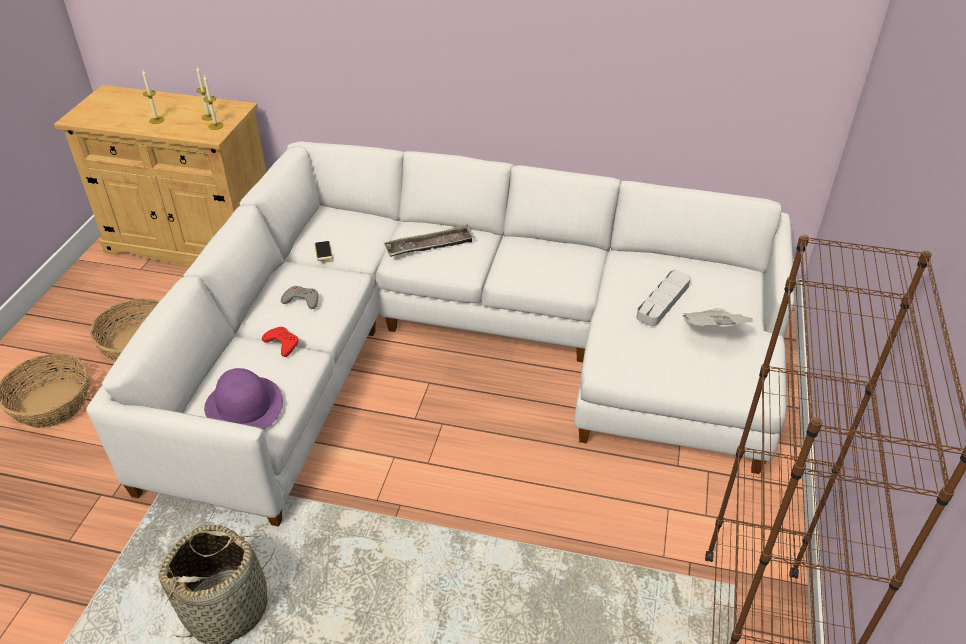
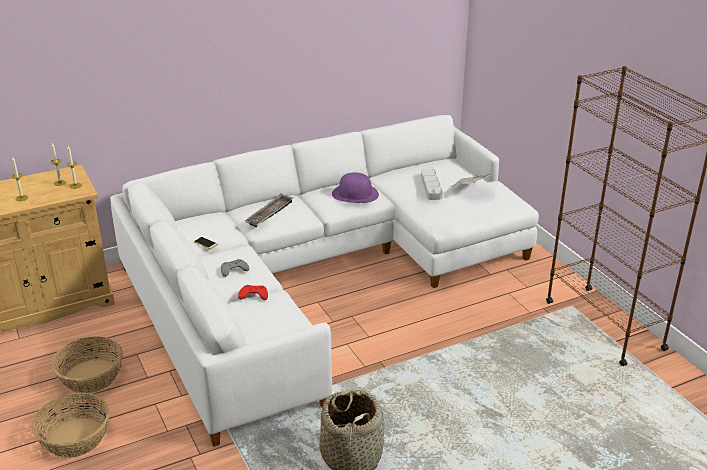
camera: 40 degrees left, 10 degrees down
(244, 405) = (279, 330): purple hat -> purple hat (355, 194)

